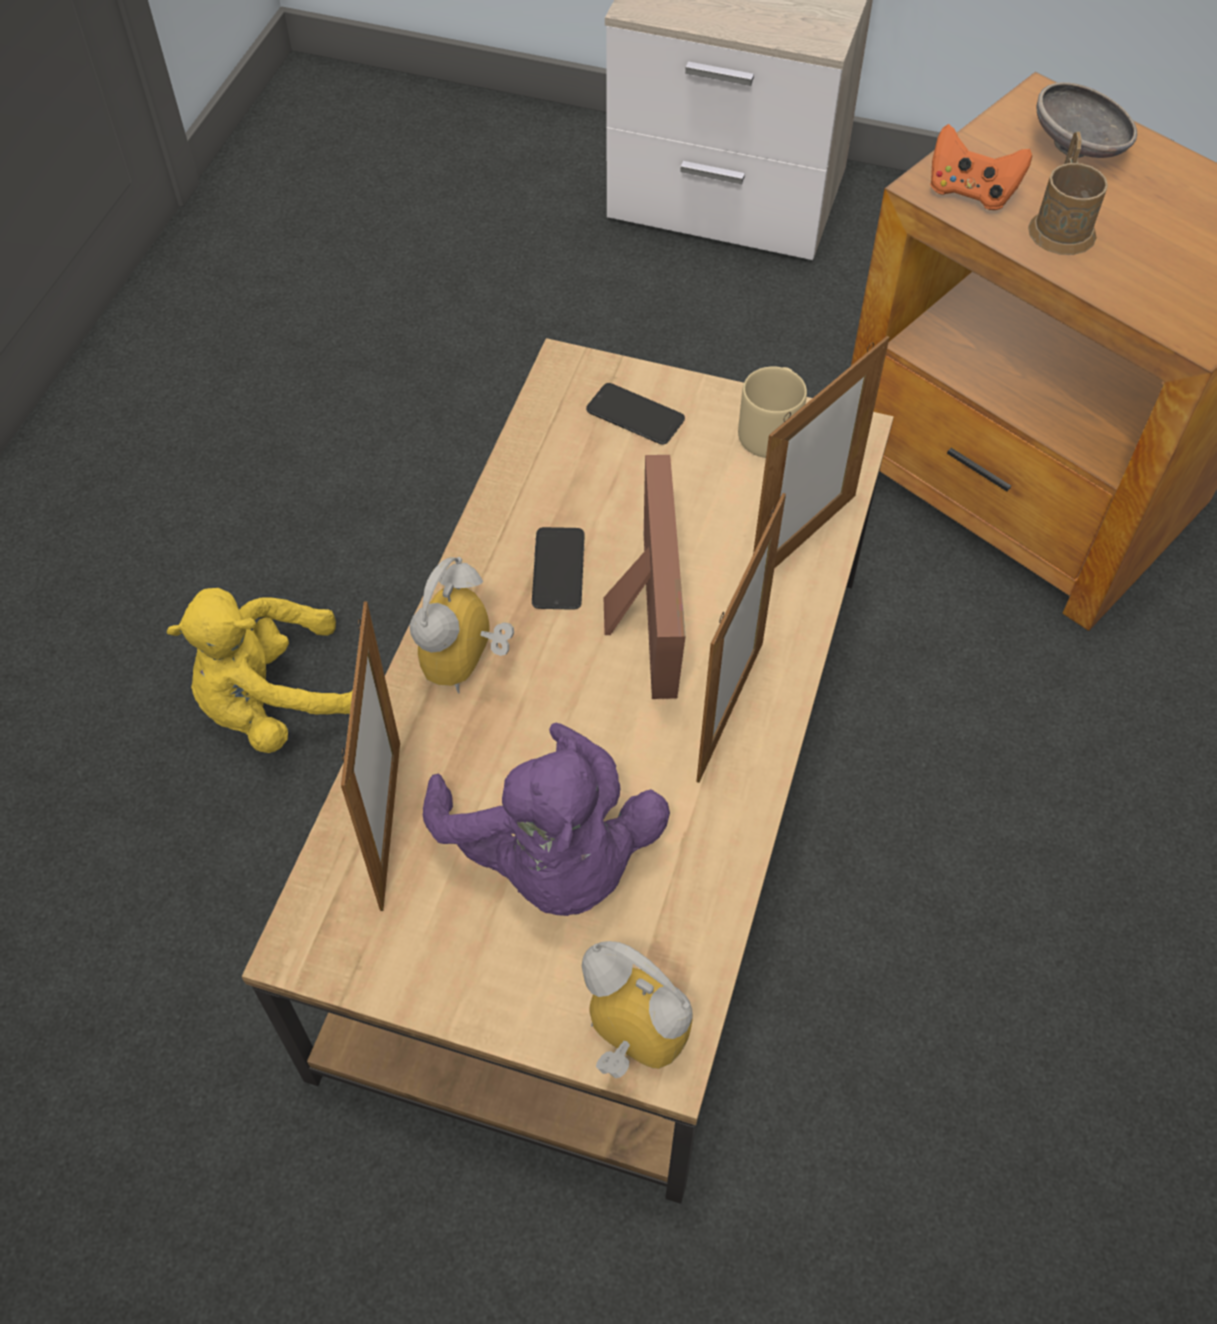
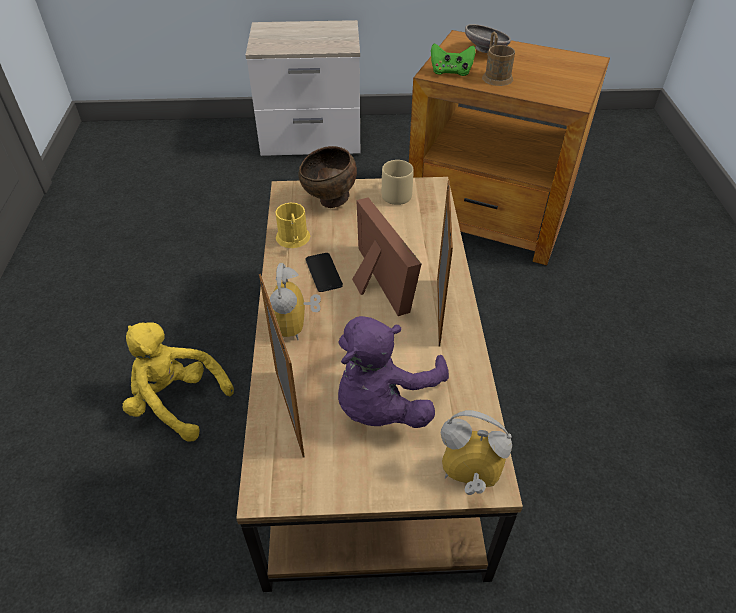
camera: 20 degrees left, 10 degrees down
(277, 704) = (176, 402): yellow plush toy -> yellow plush toy turned 75 degrees clockwise
(533, 483) = (294, 240): none -> yellow mug
(551, 857) = (383, 402): purple plush toy -> purple plush toy turned 75 degrees clockwise
(635, 415) = (330, 201): phone -> brown bowl
(802, 541) = (434, 233): picture frame -> none
(970, 192) = (451, 72): orange game controller -> green game controller

